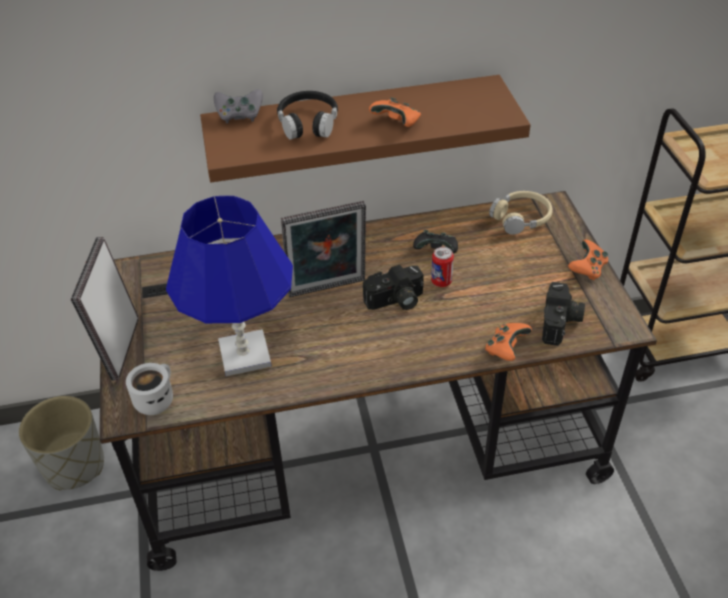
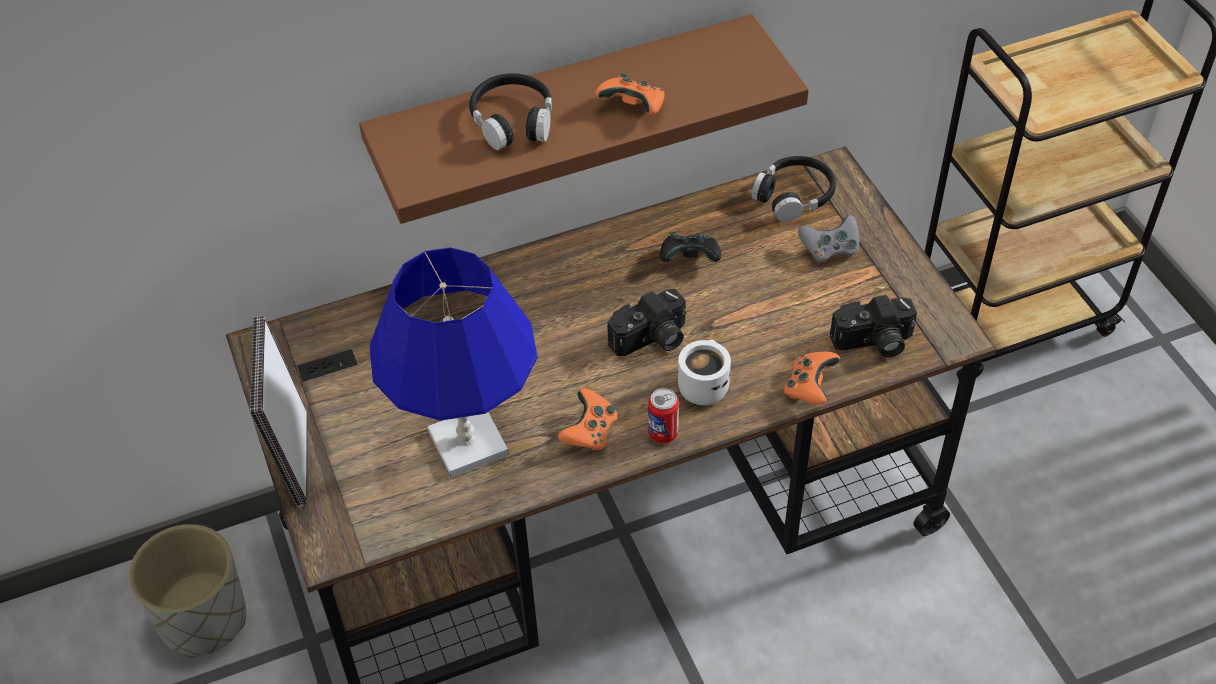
camera: 10 degrees left, 5 degrees up
(154, 398) = (364, 522): white mug -> white mug (702, 385)
(239, 116) = (415, 120): grey game controller -> grey game controller (829, 250)
(328, 290) = (556, 336): picture frame -> none
(441, 281) = (706, 303): can -> can (663, 433)
(521, 218) = (794, 196): beige headphones -> black headphones
(561, 323) = (873, 342): camera -> camera turned 75 degrees clockwise
(587, 269) = (894, 260): orange game controller -> orange game controller (590, 432)

